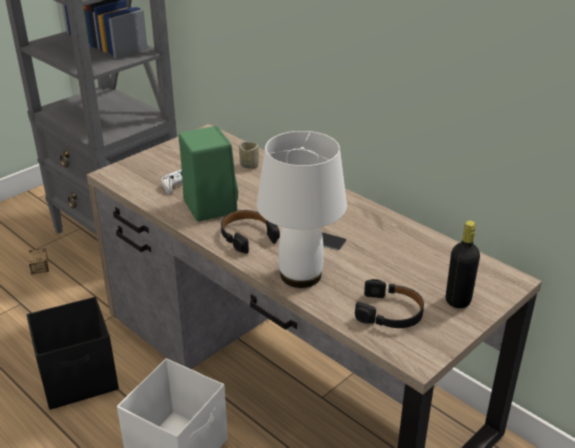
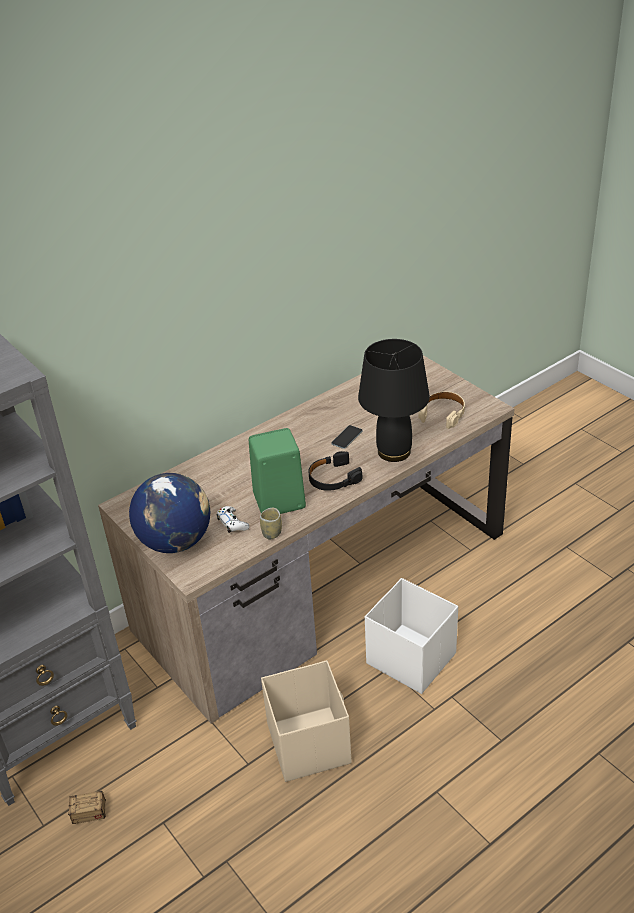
camera: 80 degrees left, 5 degrees up
(80, 378) = (309, 743): black storage box -> beige storage box
(156, 161) = (176, 541): none -> globe
(249, 166) = (207, 475): cup -> cup (272, 533)
(301, 275) = (394, 451): white table lamp -> black table lamp
(390, 313) = (443, 414): black headphones -> beige headphones
(458, 300) = (431, 384): black bottle -> none

